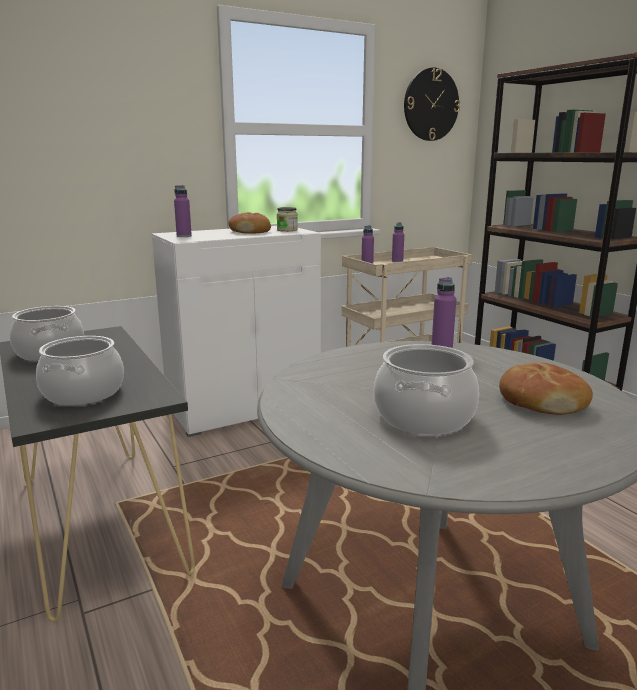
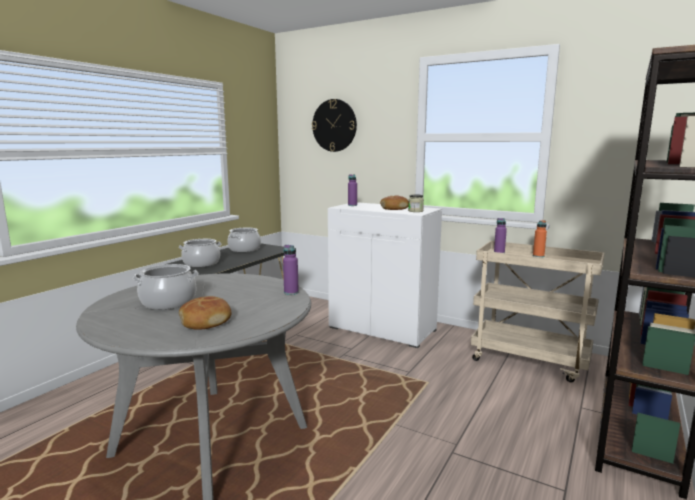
camera: 60 degrees right, 5 degrees down
(397, 261) = (538, 256): purple bottle -> orange bottle
(431, 105) = (632, 109): wall clock -> wall clock (334, 125)

